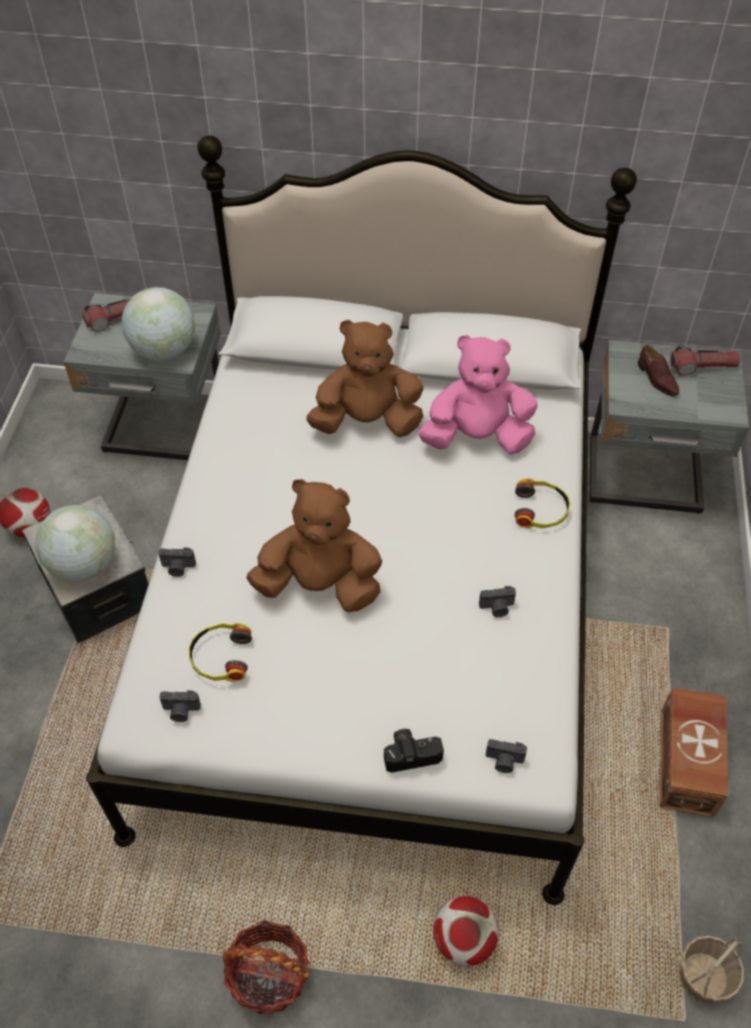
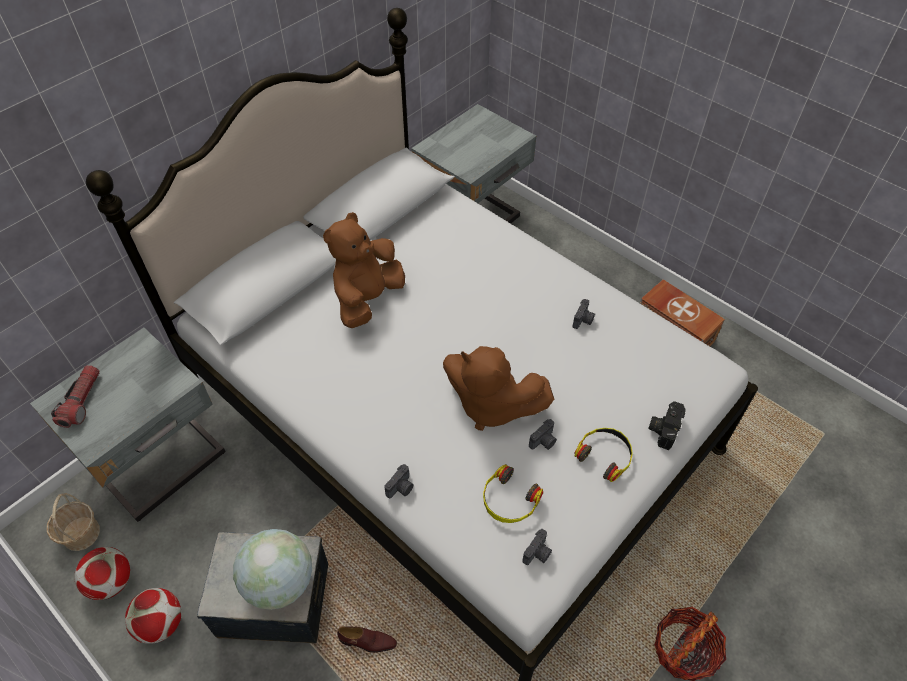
camera: 55 degrees left, 0 degrees up
(164, 350) = (156, 387): globe -> none
(320, 585) = (491, 405): brown plush toy -> brown plush toy turned 105 degrees counterclockwise
(463, 939) = (720, 515): football -> football (111, 582)
(476, 437) = (437, 251): pink plush toy -> none
(504, 761) = (698, 383): camera -> camera (544, 442)
(540, 510) = (524, 255): headphones -> headphones (604, 455)
(657, 379) = (464, 147): brown shoe -> brown shoe (367, 642)
(702, 367) = (474, 124): flashlight -> none
(702, 977) = (804, 409): basket -> basket (81, 534)

